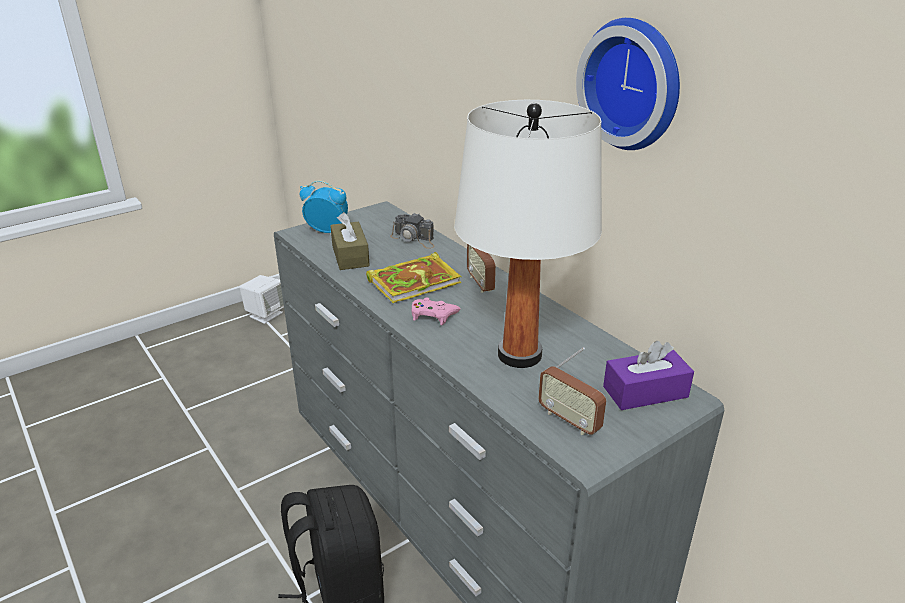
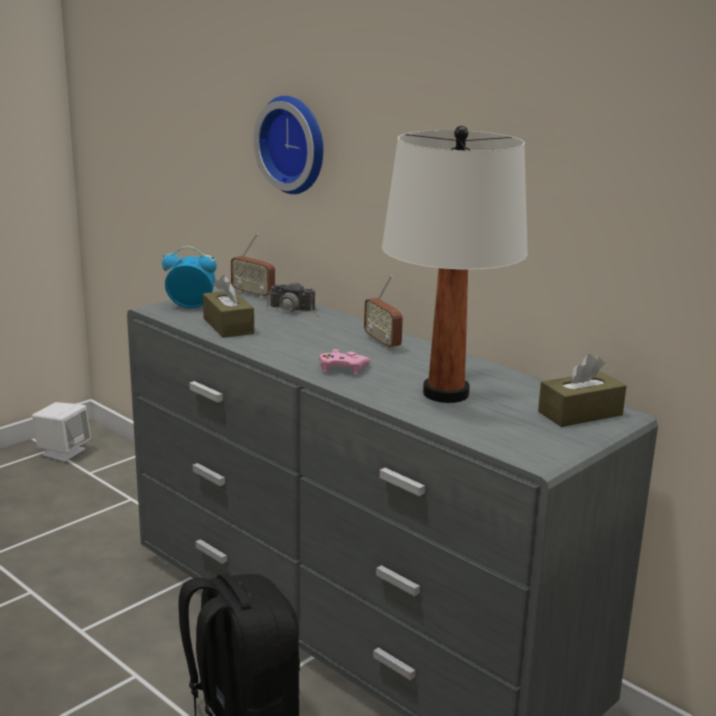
camera: 10 degrees left, 10 degrees down
(415, 281) = (311, 343): book -> none
(569, 420) = (513, 436): radio -> radio (253, 294)
(634, 84) = (543, 116): wall clock -> wall clock (295, 144)
(645, 392) = (580, 413): purple tissue box -> brown tissue box

